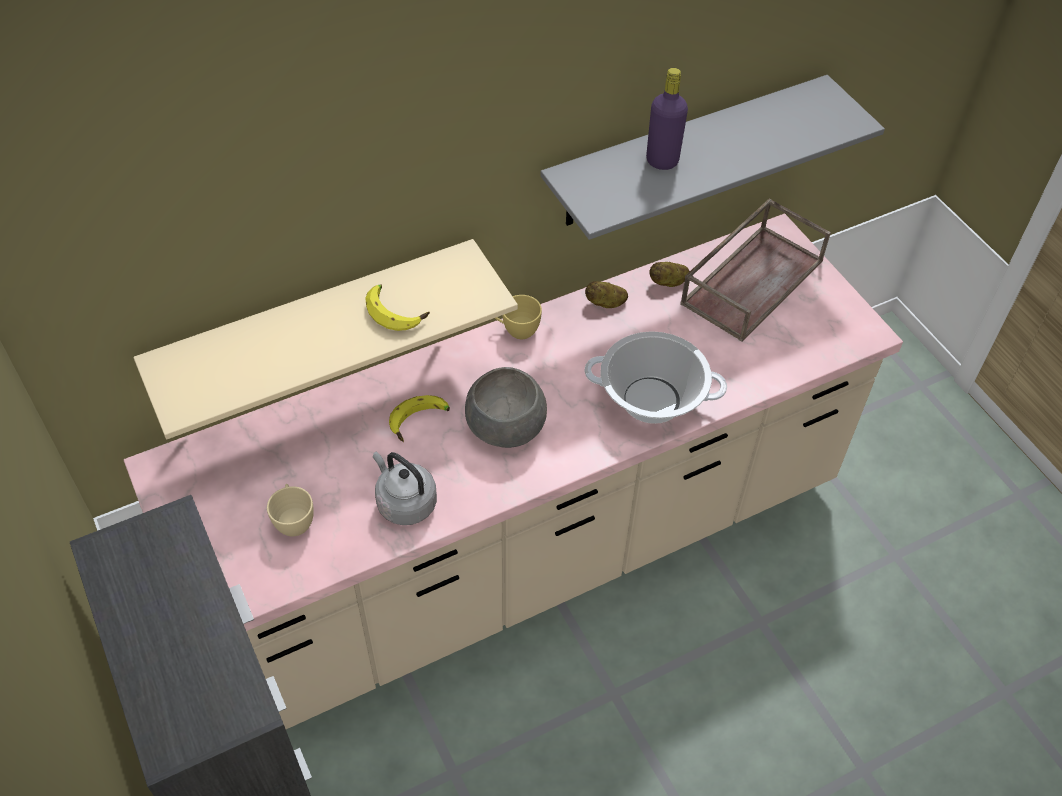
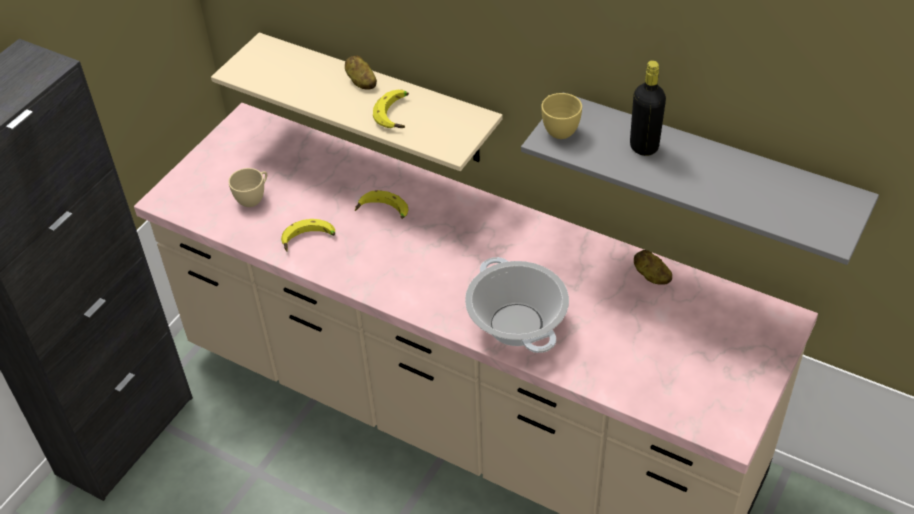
camera: 60 degrees right, 5 degrees down
(404, 502) = (309, 240): grey kettle -> banana
(504, 425) = (418, 255): grey bowl -> none
(516, 330) = (512, 216): yellow cup -> yellow cup (558, 129)
(605, 303) = (590, 250): potato -> potato (361, 82)
(662, 161) = (644, 146): purple bottle -> black bottle
(752, 280) = (710, 327): brown tray -> none

